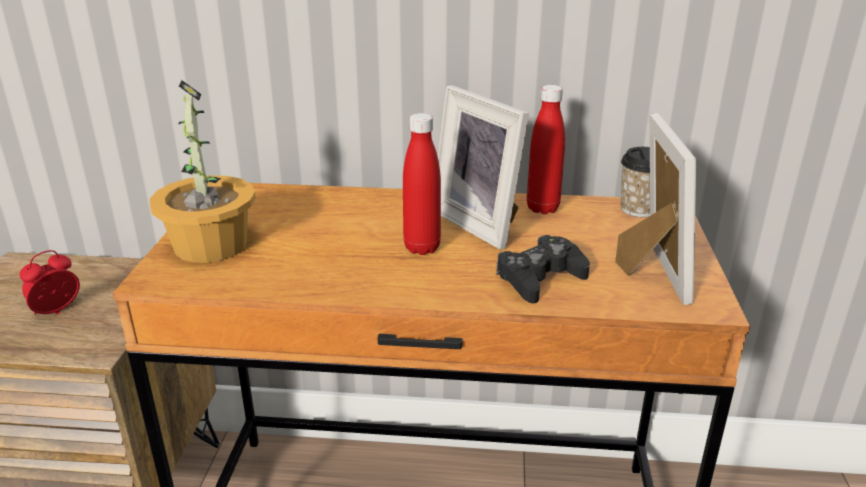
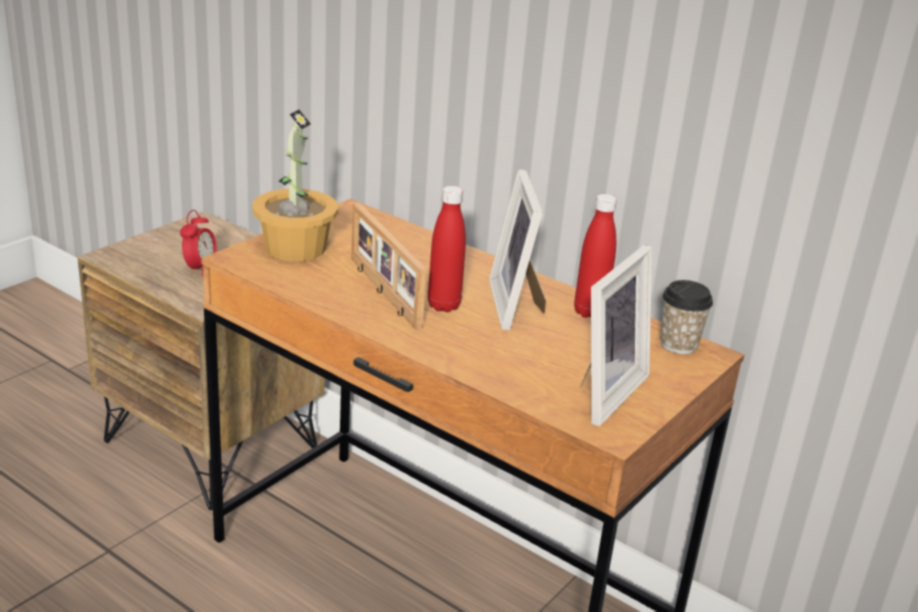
camera: 30 degrees right, 0 degrees up
(57, 312) = (200, 268): alarm clock -> alarm clock turned 120 degrees clockwise
(351, 257) = (382, 292): none -> picture frame
(540, 278) = (504, 361): black game controller -> none

